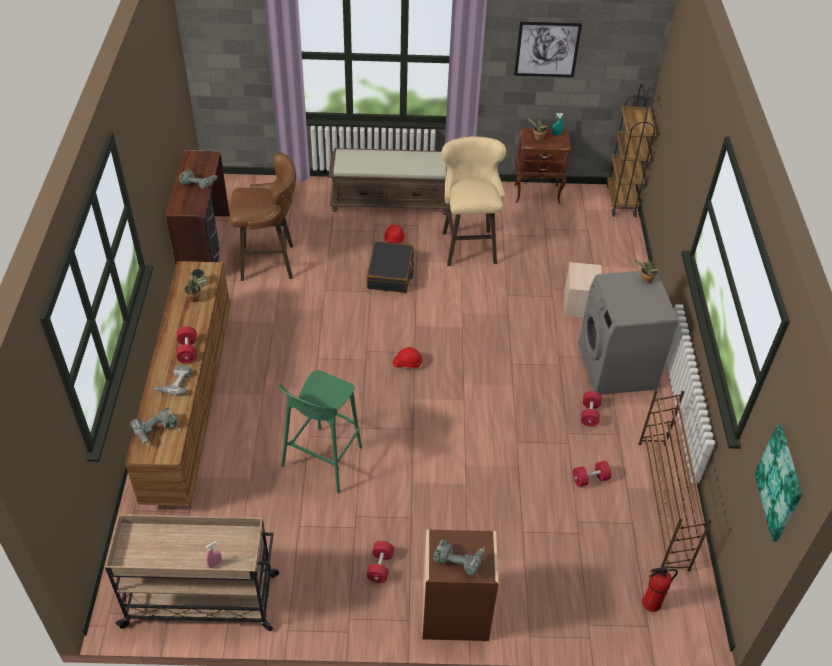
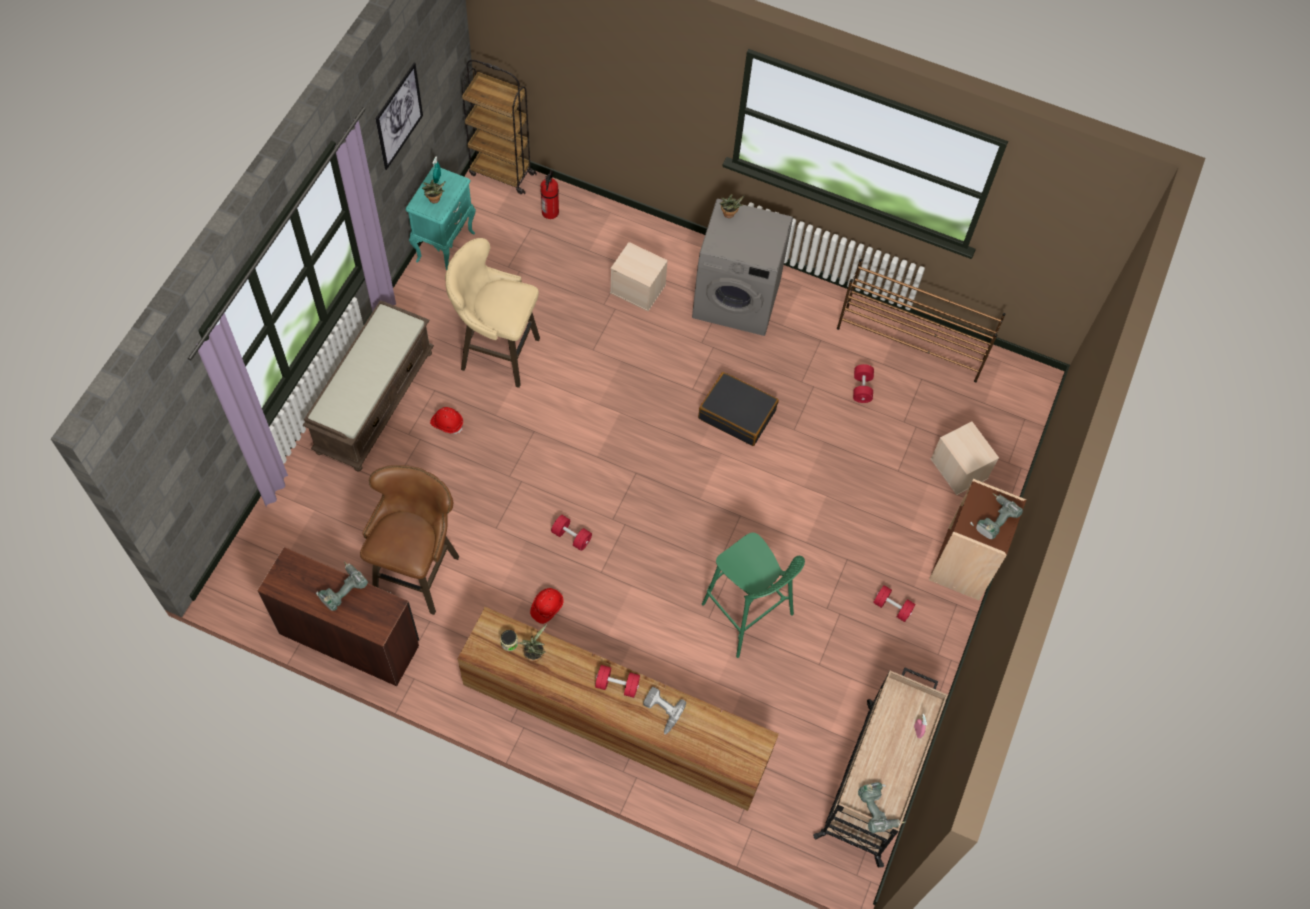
camera: 70 degrees left, 15 degrees up
(157, 433) = (726, 746): power drill -> power drill (878, 810)
(390, 274) = (503, 449): black suitcase -> black suitcase (737, 414)
(407, 363) = (648, 486): red hard hat -> red hard hat (546, 607)
(537, 194) = (445, 247): brown nightstand -> turquoise nightstand
(555, 581) = (958, 468): none -> beige storage box
(589, 414) = (786, 352): red dumbbell -> red dumbbell (571, 537)
(651, 603) = (1004, 405): fire extinguisher -> fire extinguisher (550, 212)
(780, 483) = (1077, 242): picture -> none

